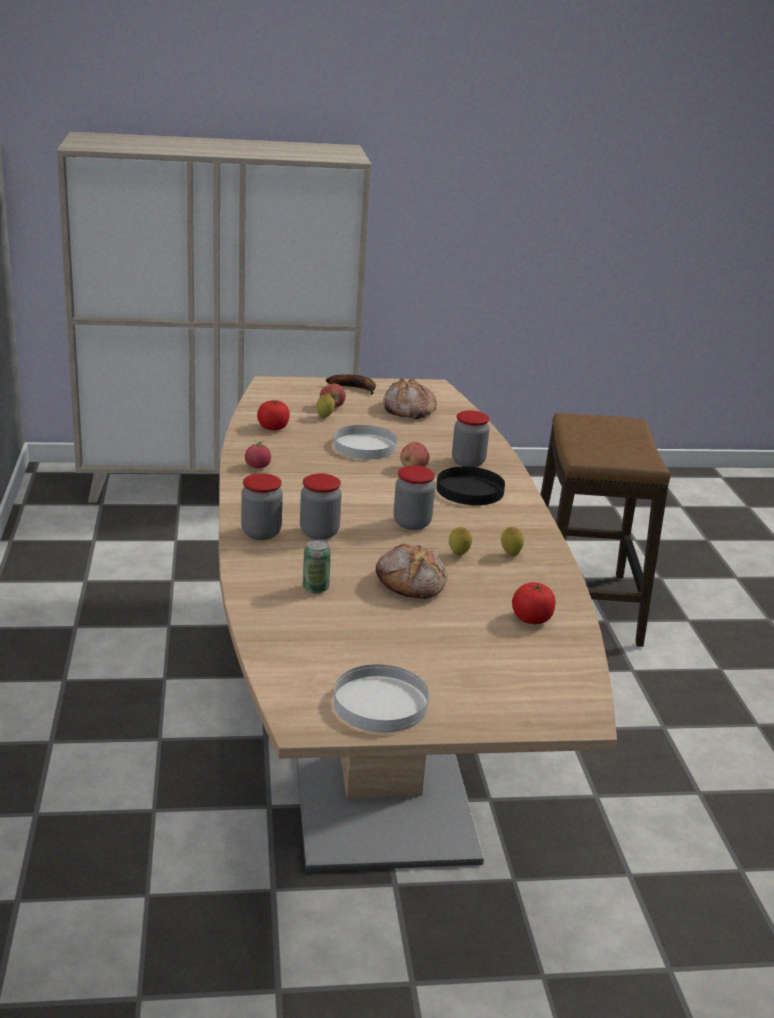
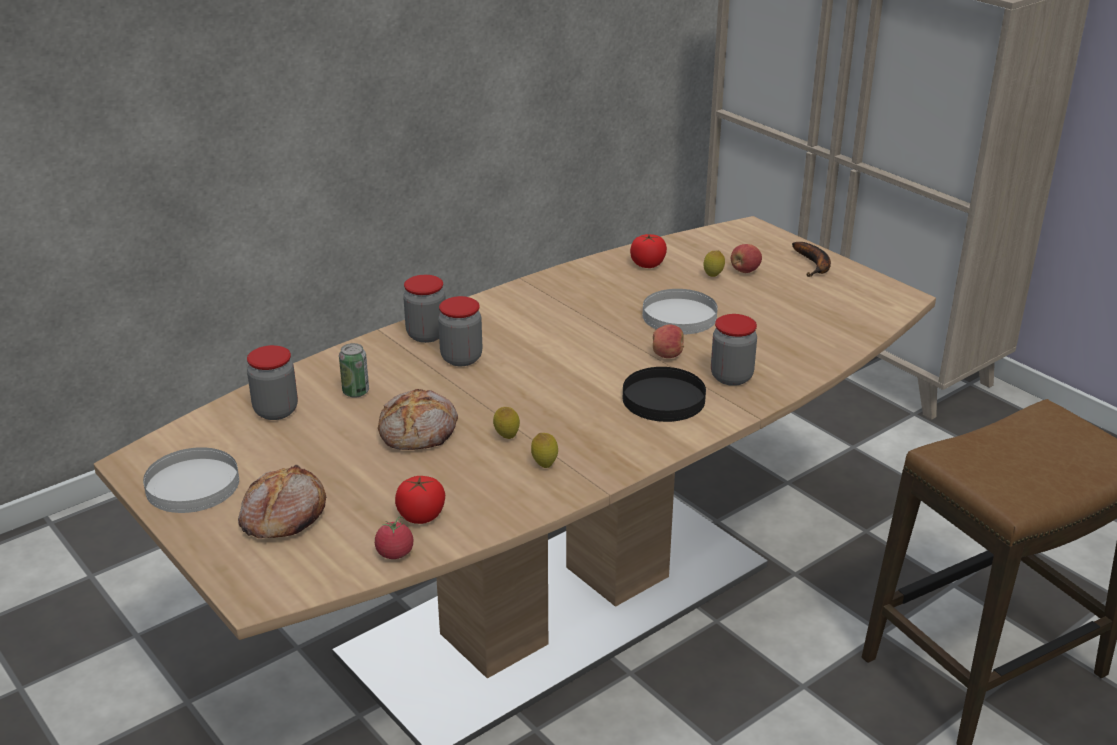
camera: 60 degrees right, 5 degrees up
(257, 466) = (553, 287): tomato -> tomato (395, 553)
(408, 410) = (808, 306): bread -> bread (282, 516)
(412, 523) = (542, 393): jar -> jar (276, 411)

